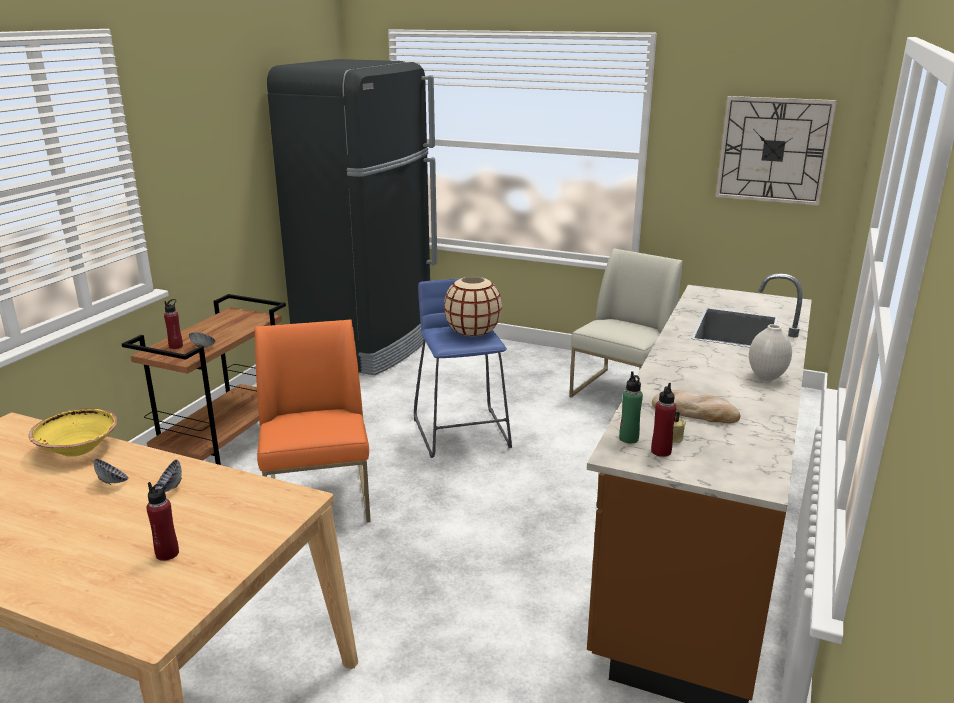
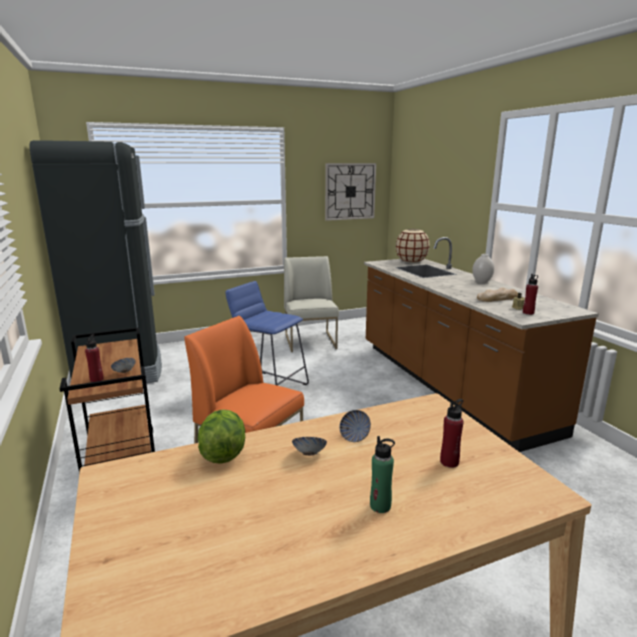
camera: 45 degrees left, 5 degrees down
(78, 448) = (223, 453): yellow bowl -> lettuce
(473, 331) = (271, 315): beige vase -> beige vase (411, 261)
(628, 438) = (508, 313): green bottle -> green bottle (380, 505)

